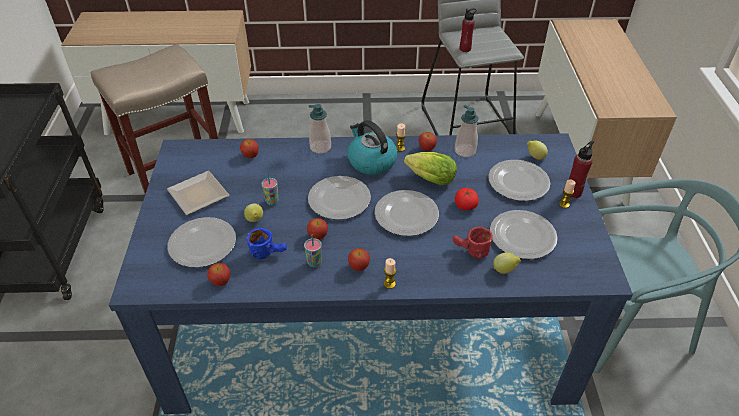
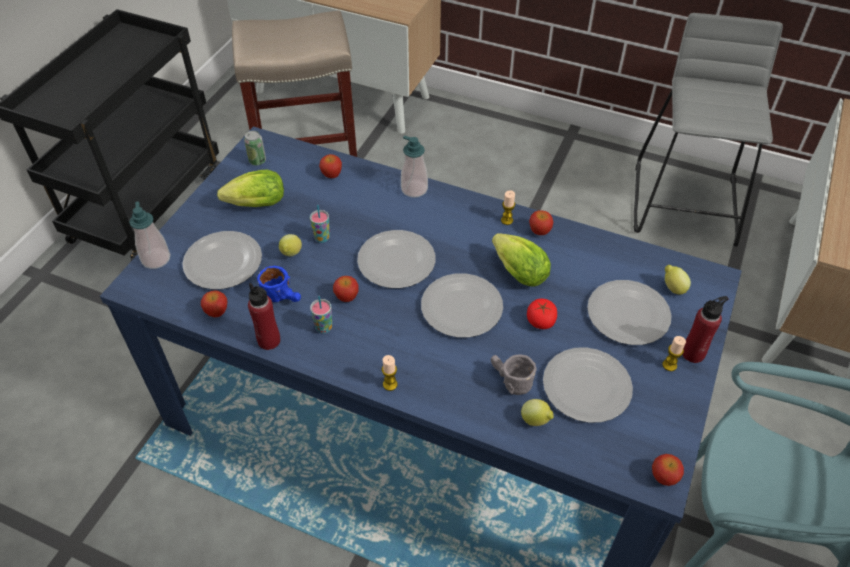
camera: 25 degrees right, 5 degrees up
(183, 163) = (257, 161): none -> can
(201, 195) = (253, 205): plate -> lettuce
(359, 266) = (369, 350): apple -> apple (664, 477)
(371, 161) = (462, 226): kettle -> none
(465, 49) = (693, 108): red bottle -> red bottle (269, 340)
(465, 151) = (586, 250): soap dispenser -> soap dispenser (156, 259)
(470, 251) = (508, 381): red mug -> grey mug

